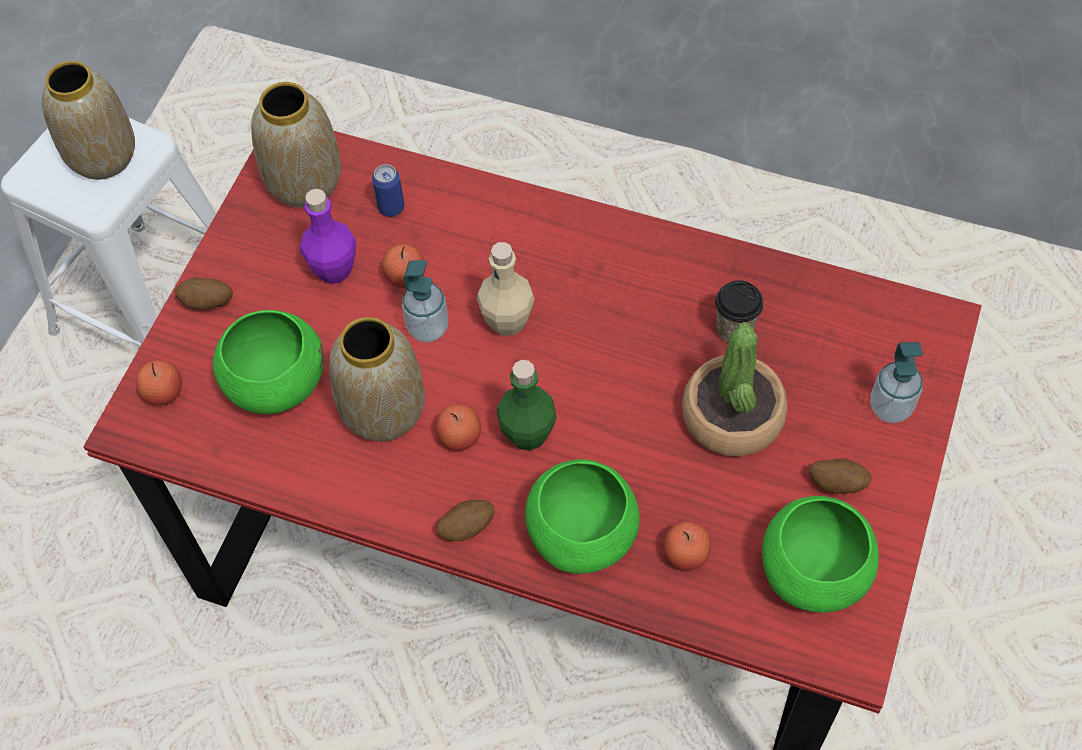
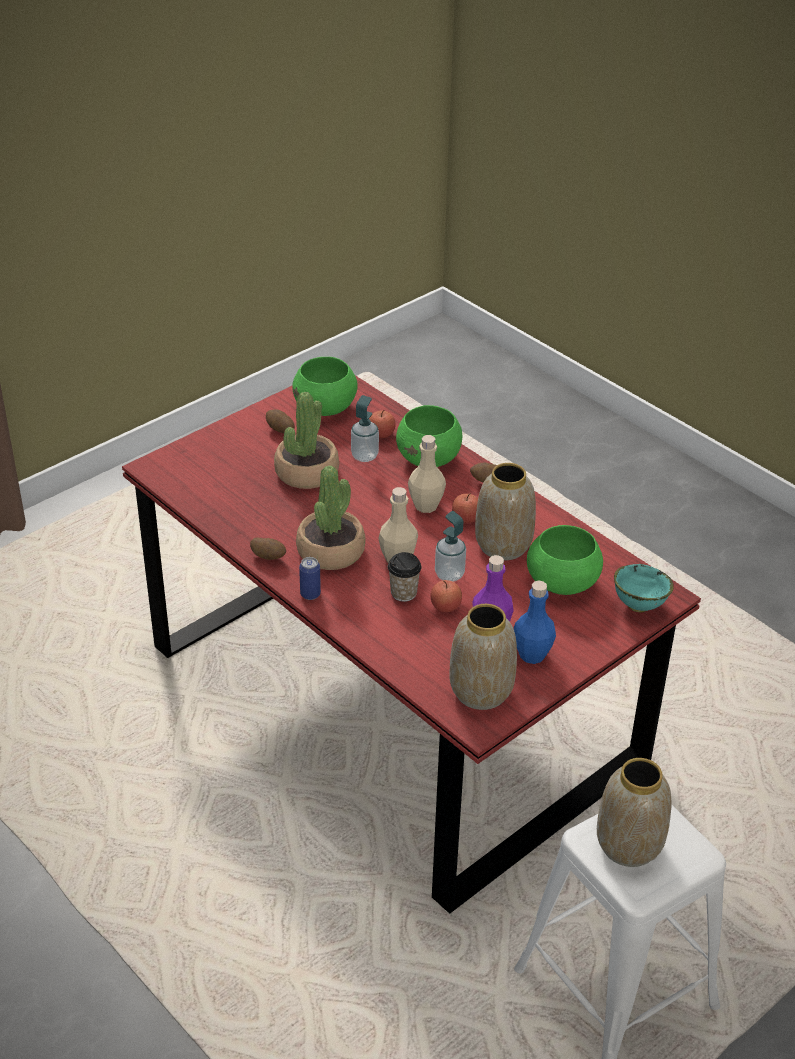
camera: 155 degrees left, 20 degrees down
(164, 392) = (638, 605): apple -> turquoise bowl
(207, 303) = (588, 643): potato -> potato (268, 557)
(268, 256) = (532, 654): none -> blue bottle
(391, 207) = (428, 650): can -> can (310, 594)
(528, 434) = (426, 505): green bottle -> beige bottle
(598, 294) = (331, 551): none -> potted plant
(734, 329) = (268, 506): cup -> cup (403, 593)
(890, 407) = (221, 446): soap dispenser -> soap dispenser (364, 456)

